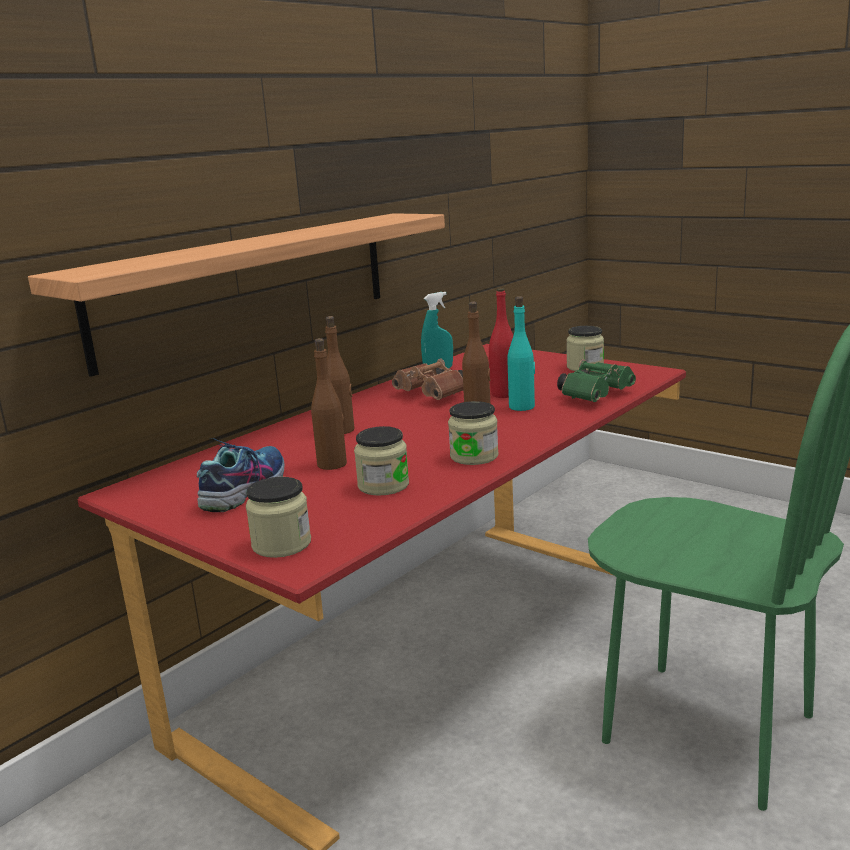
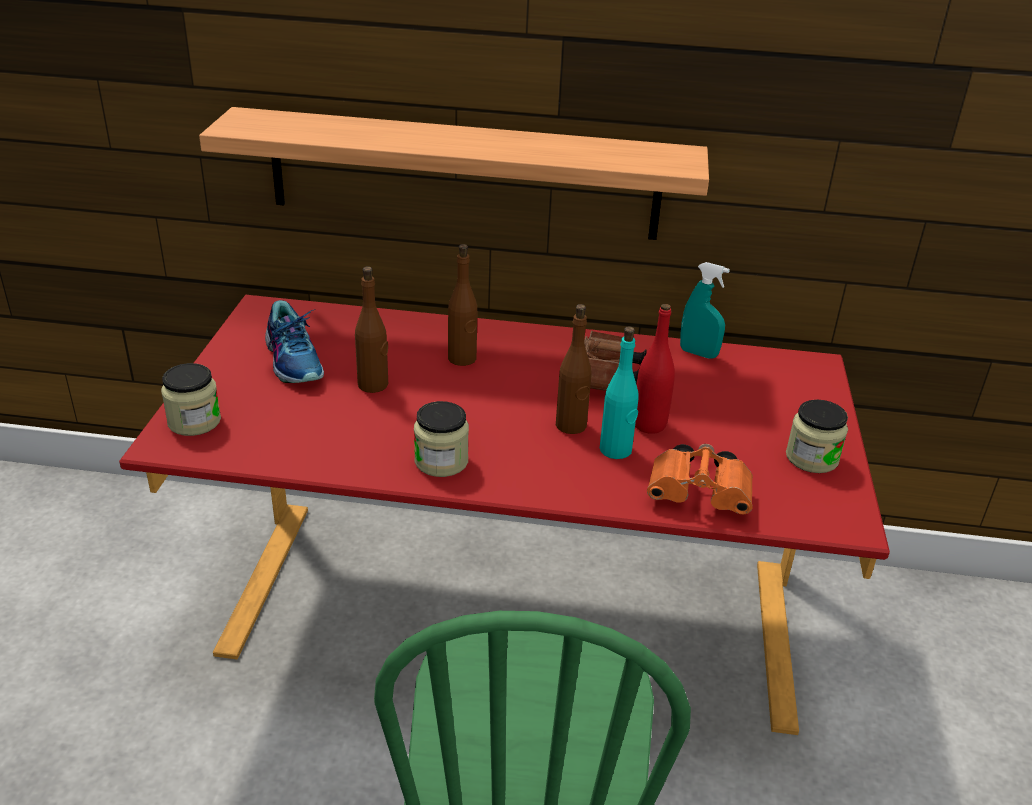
camera: 55 degrees right, 15 degrees up
(243, 488) = (295, 360): shoe -> shoe turned 75 degrees clockwise
(383, 485) = (338, 430): jar -> none
(596, 395) = (702, 496): green binoculars -> orange binoculars

